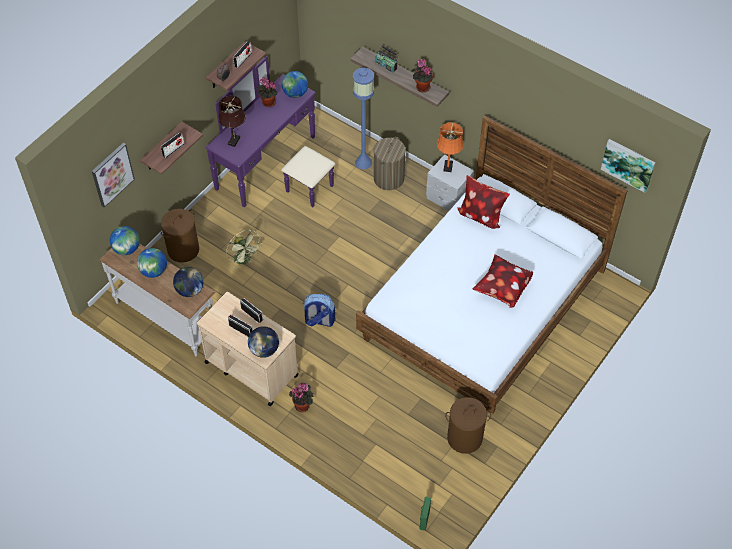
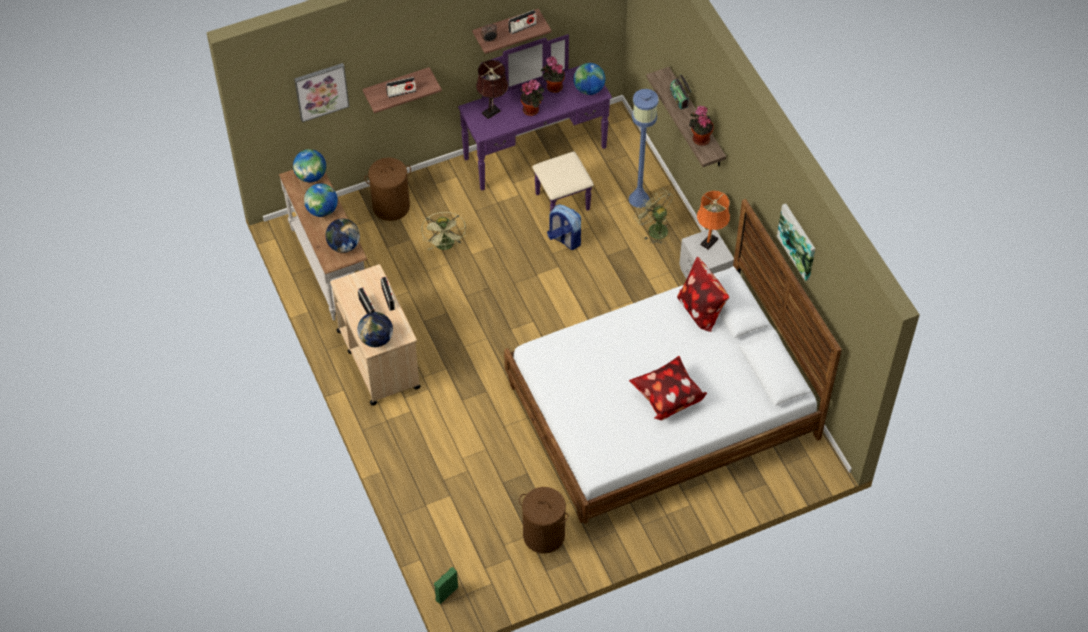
camera: 30 degrees right, 0 degrees up
(303, 405) = (404, 420): potted plant -> potted plant (532, 109)
(319, 320) = (478, 344): backpack -> backpack (564, 239)
(388, 178) = (654, 229): laundry basket -> green fan
(628, 164) = (847, 319): picture -> picture (798, 241)

